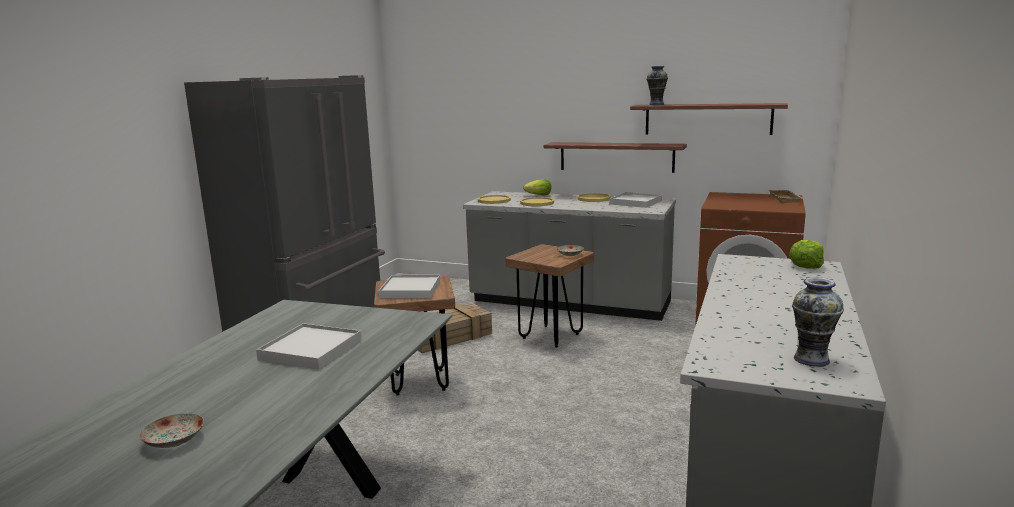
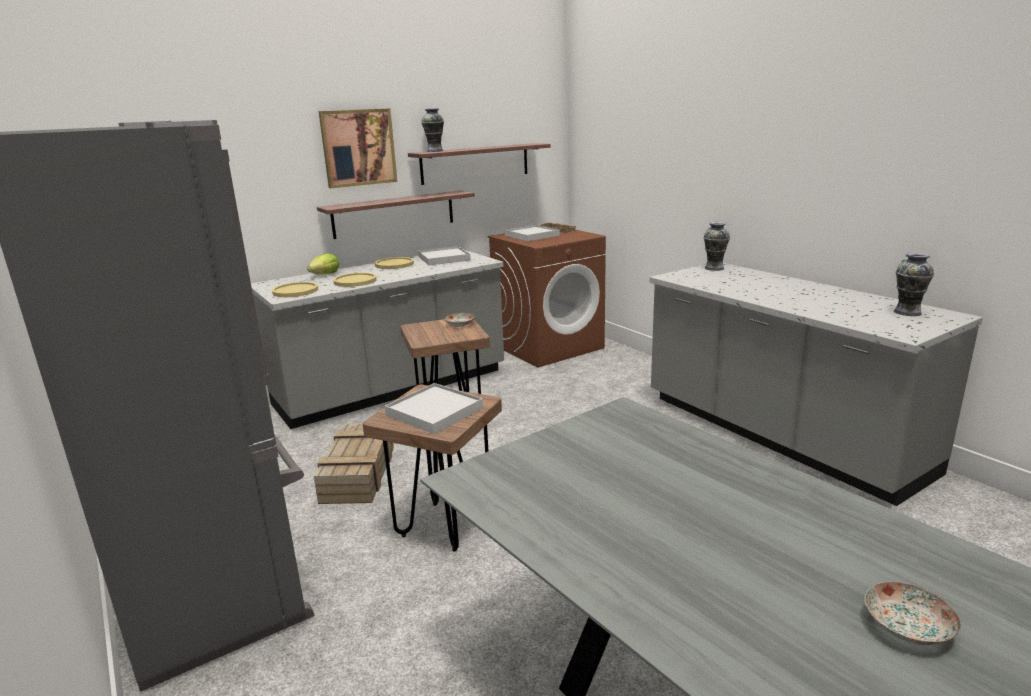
camera: 55 degrees left, 5 degrees up
(311, 350) = (657, 488): white tray -> white tray (532, 235)
(591, 97) = (358, 147): none -> picture
(806, 265) = (714, 268): lettuce -> vase

